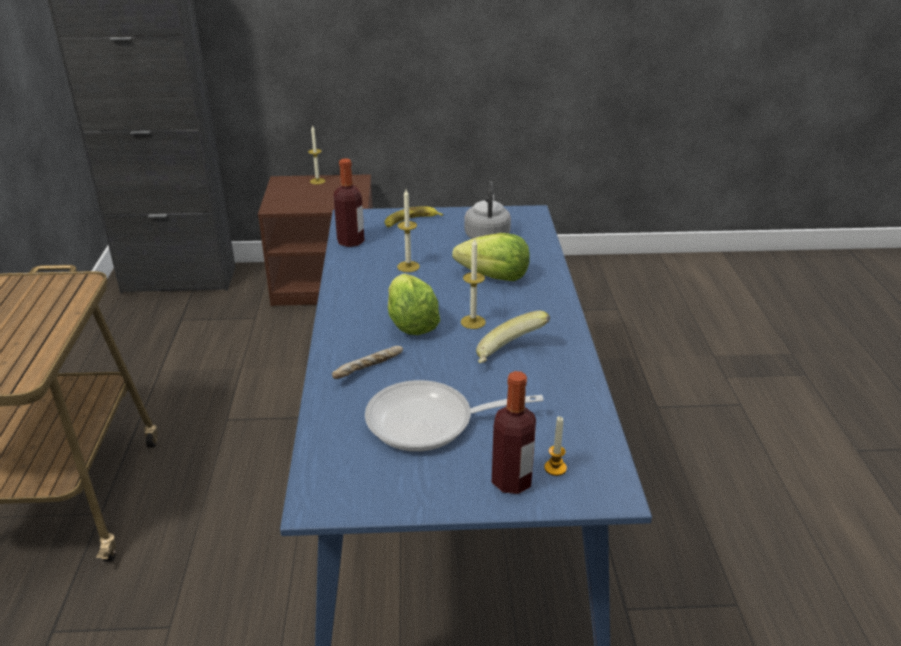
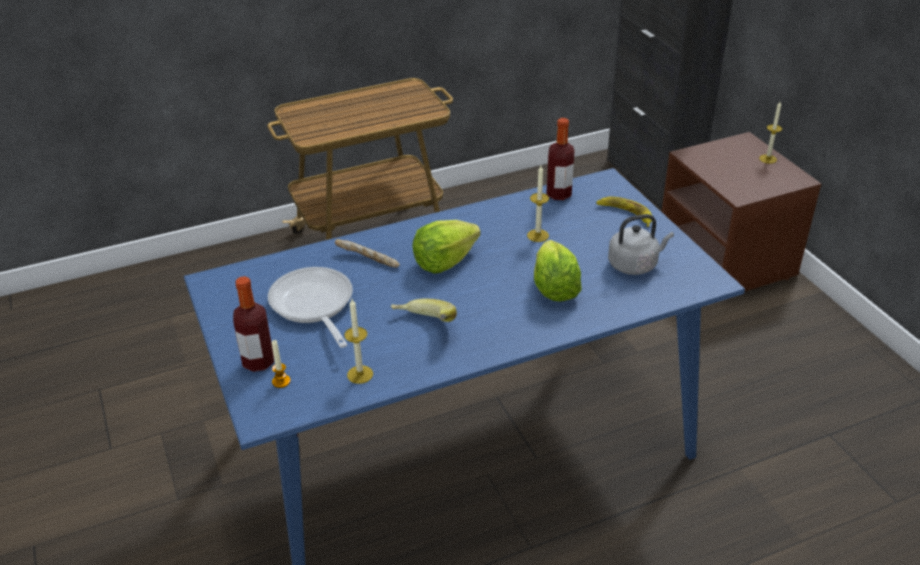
camera: 70 degrees right, 5 degrees up
(473, 322) = (466, 293): candle -> candle (360, 374)

